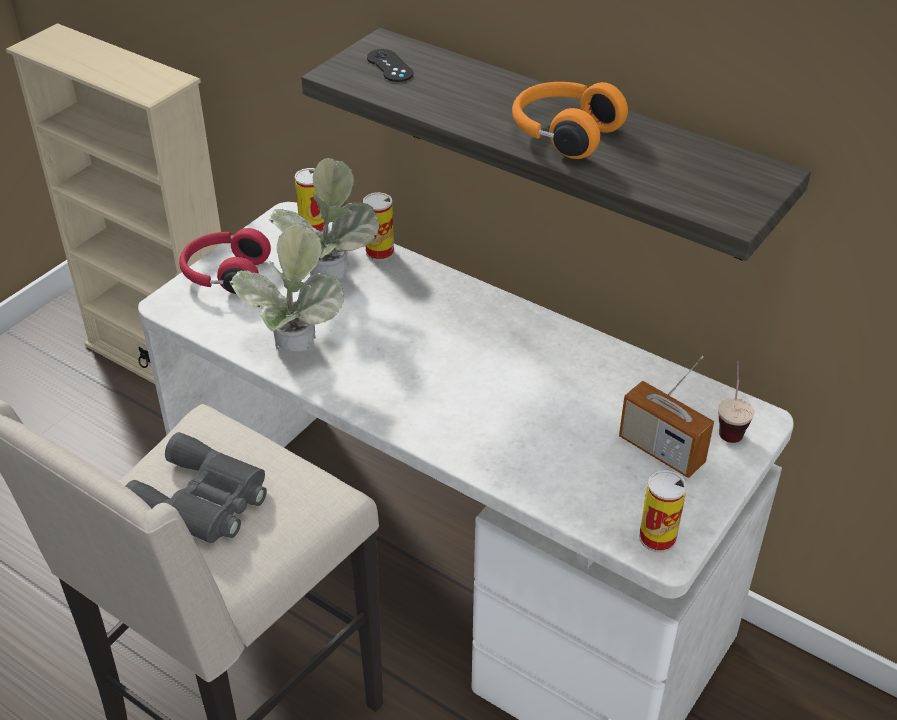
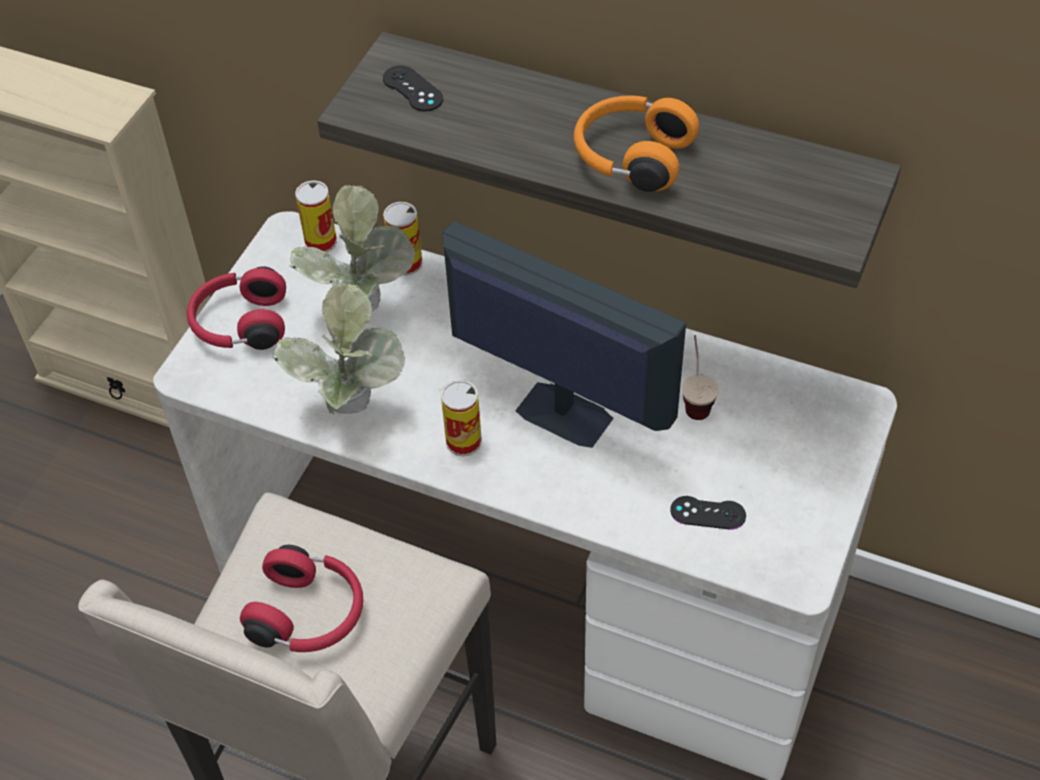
camera: 10 degrees left, 10 degrees up
(203, 502) = (309, 615): grey binoculars -> red headphones
(479, 383) = (561, 413): none -> monitor
(591, 483) = (708, 513): none -> black game controller
(657, 538) = (789, 563): can -> can (463, 441)
(661, 450) = (770, 460): radio -> none
(730, 425) = (833, 416): cup -> cup (695, 399)

